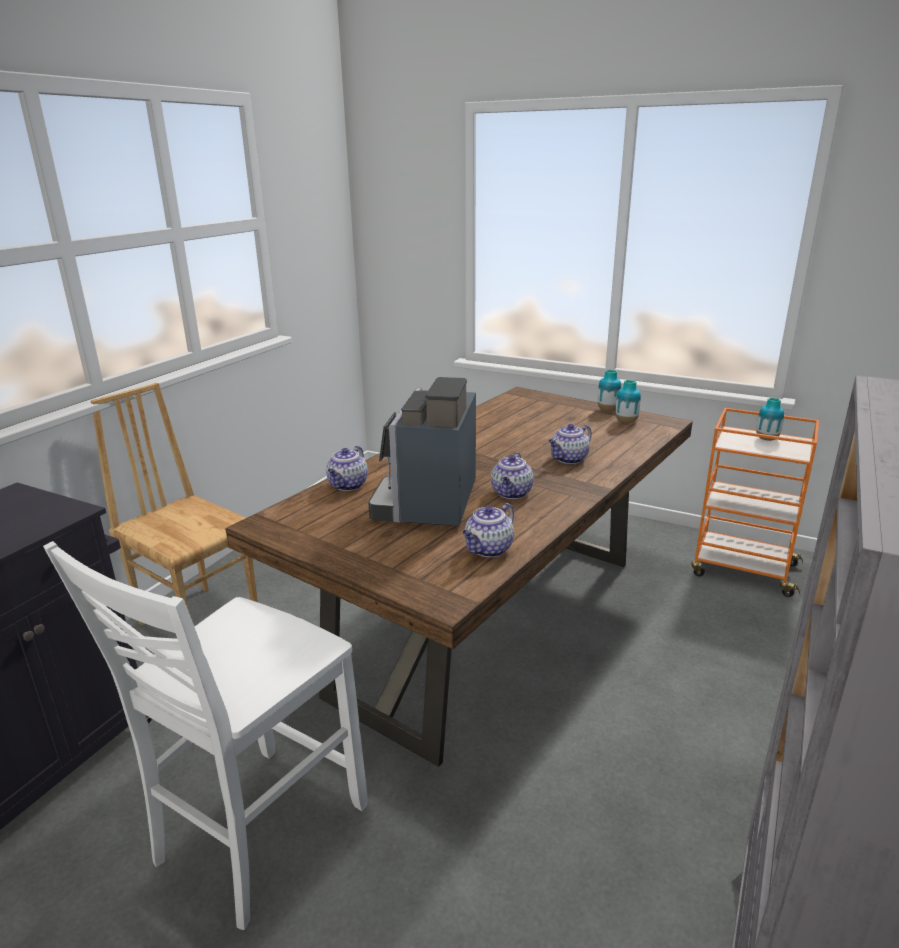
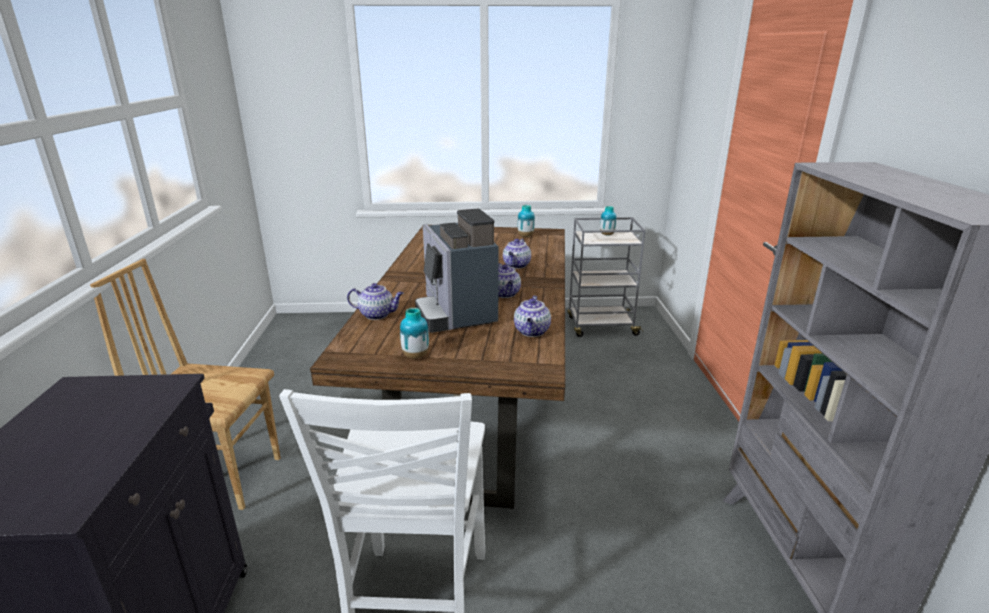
camera: 30 degrees left, 0 degrees up
(348, 485) = (377, 314): teapot -> teapot turned 75 degrees counterclockwise
(607, 410) = (505, 230): vase -> vase (415, 356)
(742, 569) = (600, 326): orange cart -> grey cart

